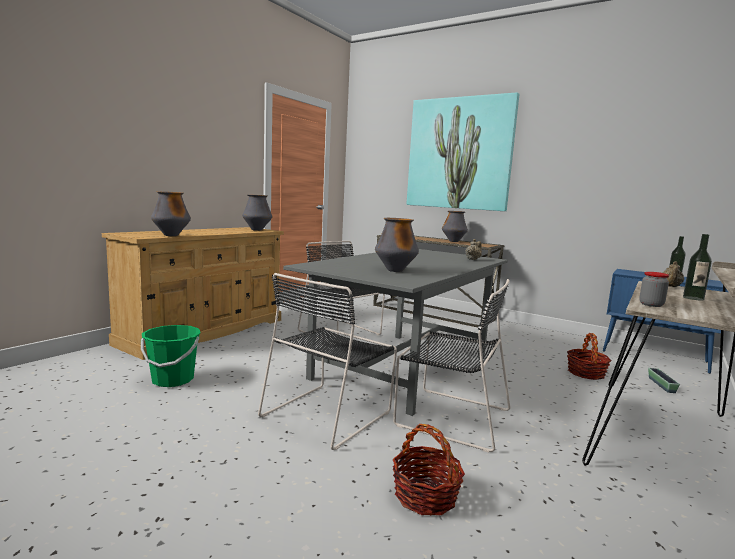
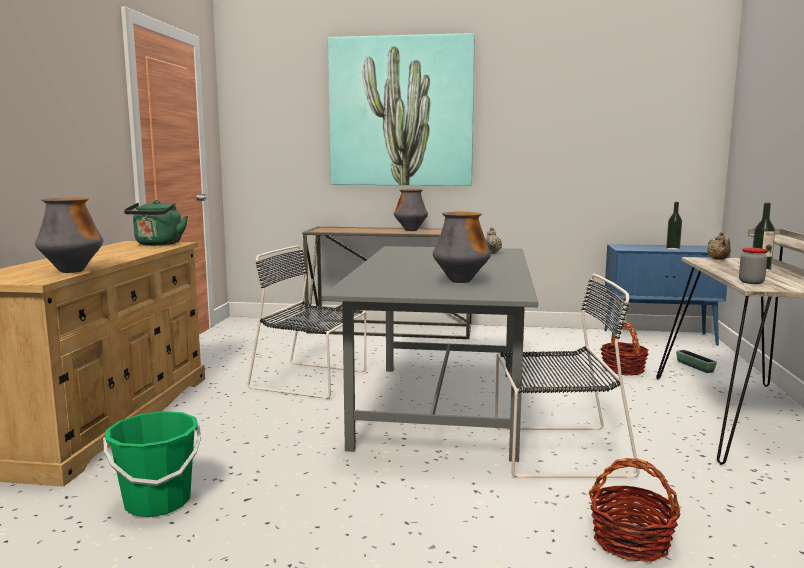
camera: 25 degrees left, 0 degrees up
(257, 230) = (157, 244): vase -> green kettle
(329, 412) = (426, 485): black chair -> none

